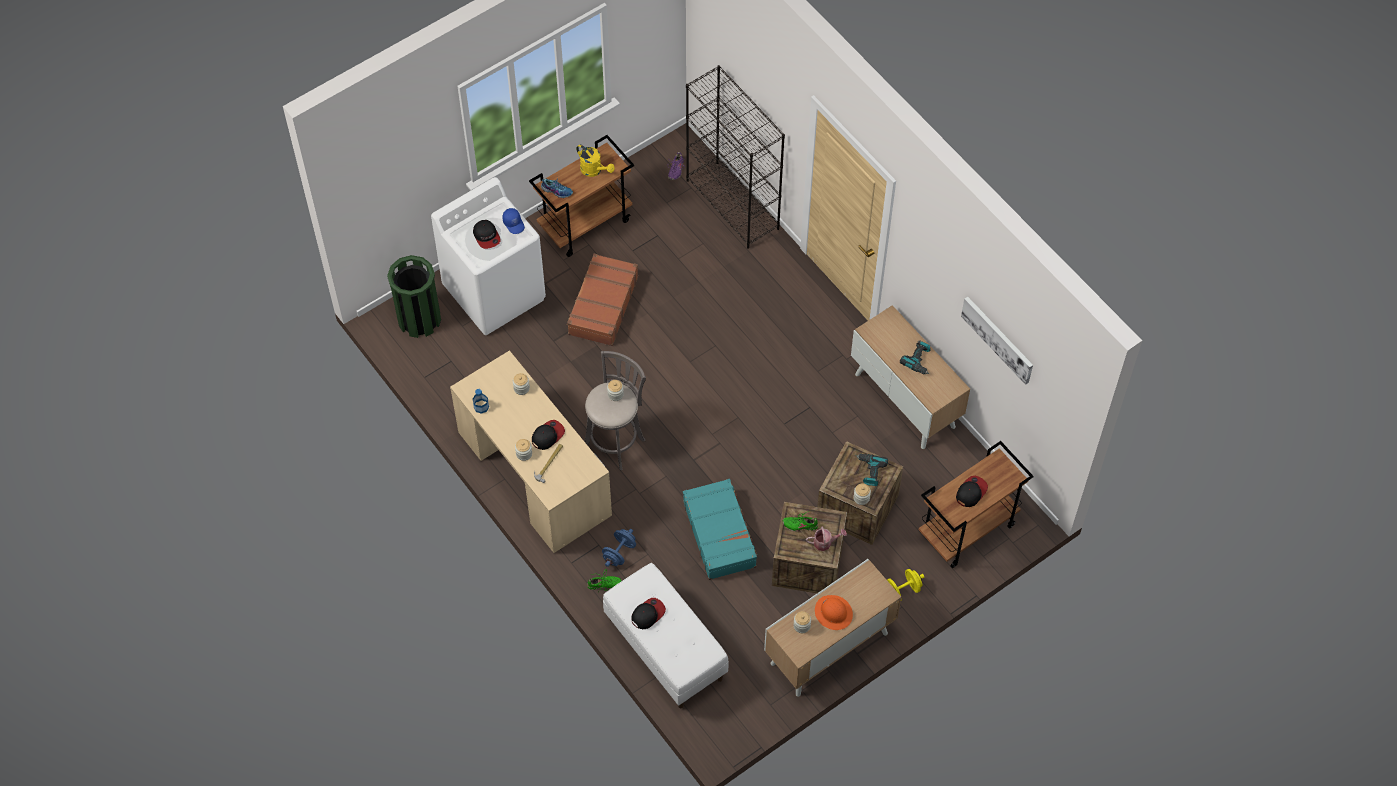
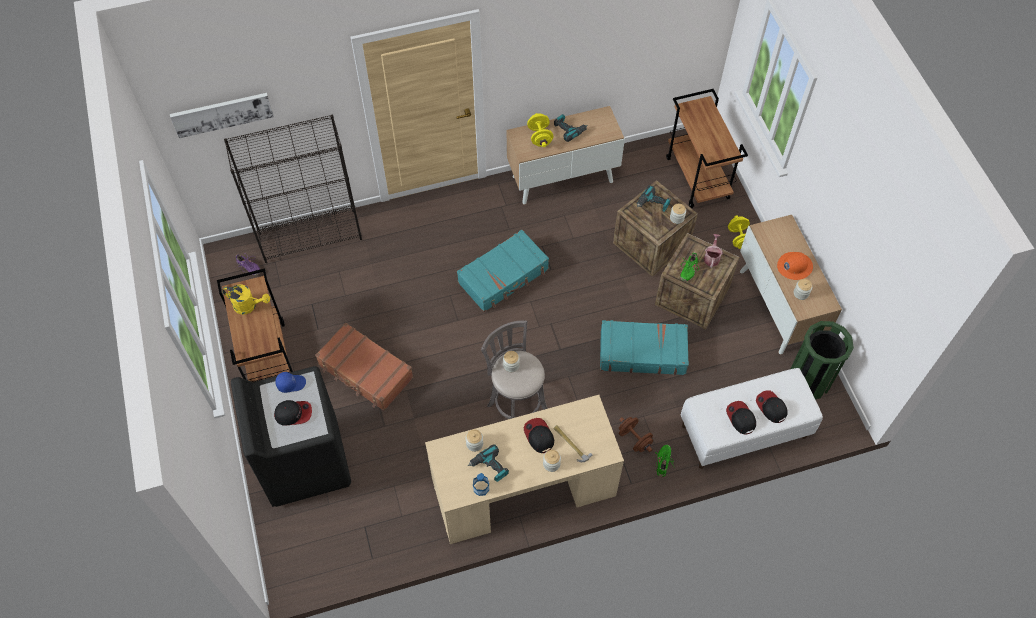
camera: 70 degrees left, 0 degrees up
(419, 319) = (301, 543): green trash can -> green trash can (809, 380)
(495, 292) = (305, 462): white washing machine -> black washing machine
(503, 407) = (490, 467): none -> power drill
(557, 190) = (254, 345): shoe -> none
(594, 170) = (249, 306): yellow watering can -> yellow watering can turned 45 degrees clockwise
(619, 553) = (634, 439): blue dumbbell -> brown dumbbell
(757, 385) = (504, 276): none -> turquoise suitcase
(896, 337) = (540, 137): none -> yellow dumbbell
(971, 492) = (710, 135): cap -> cap (771, 407)
(998, 339) = (632, 27): picture -> picture (222, 114)

